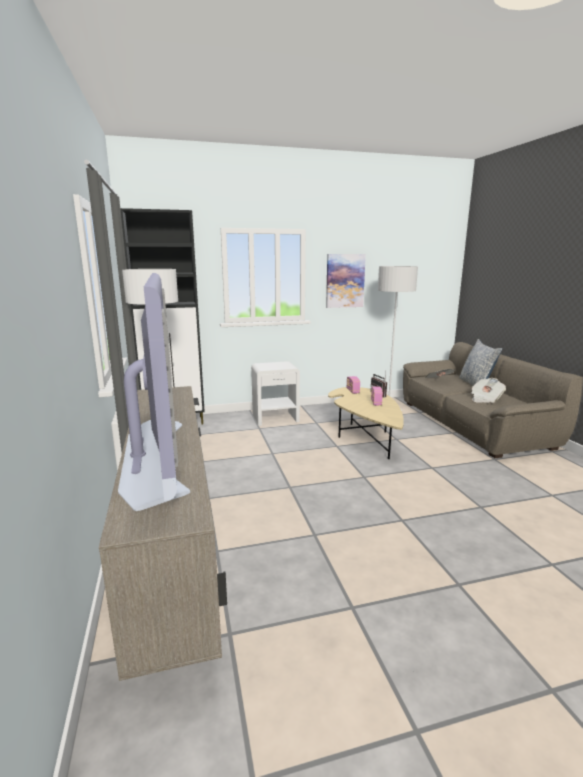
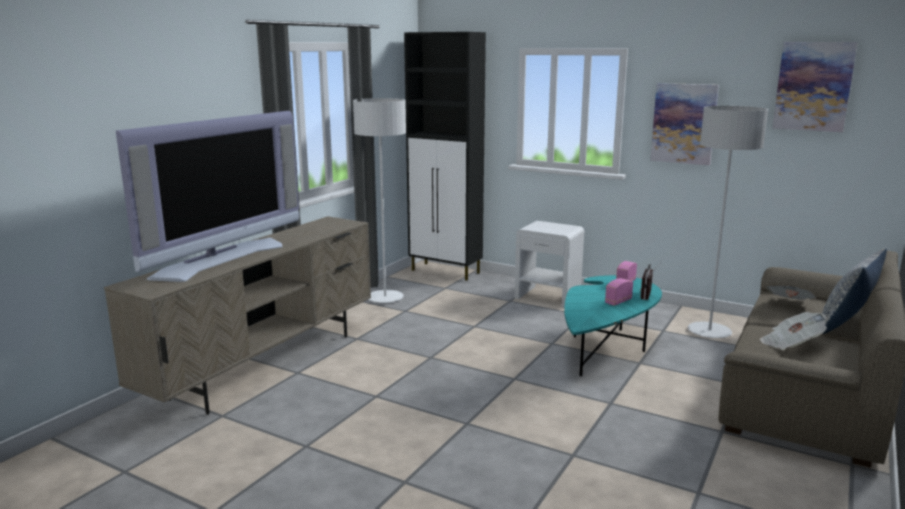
camera: 45 degrees right, 0 degrees up
(365, 437) = (606, 347): beige coffee table -> turquoise coffee table
(413, 253) = (813, 86): none -> picture

